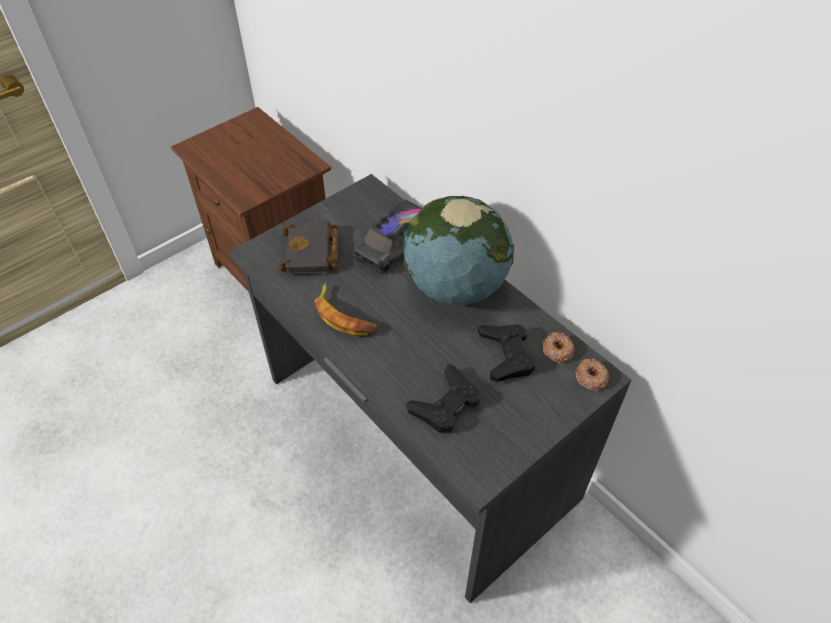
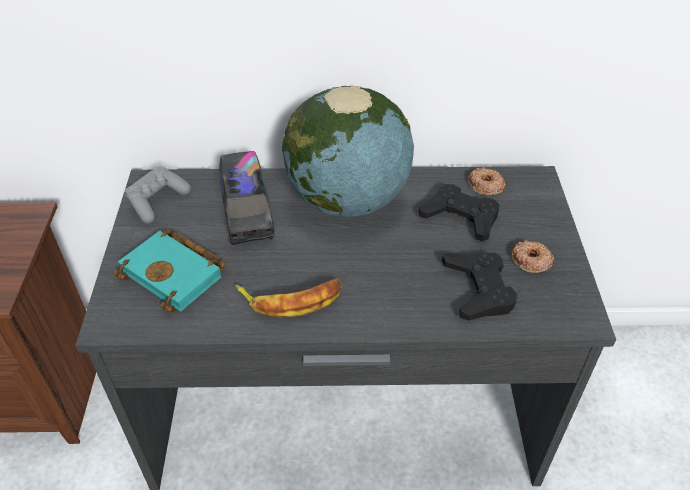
camera: 50 degrees left, 5 degrees down
(312, 253) = (176, 274): black book -> turquoise book
(357, 204) = (157, 202): none -> grey game controller
(591, 377) = (532, 184): donut -> donut (531, 260)

